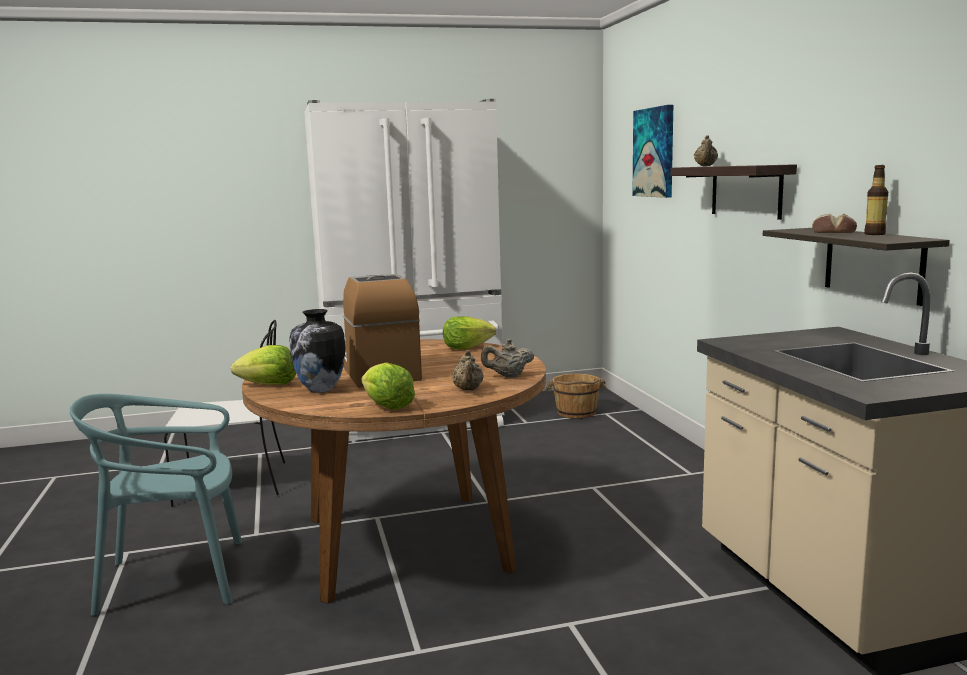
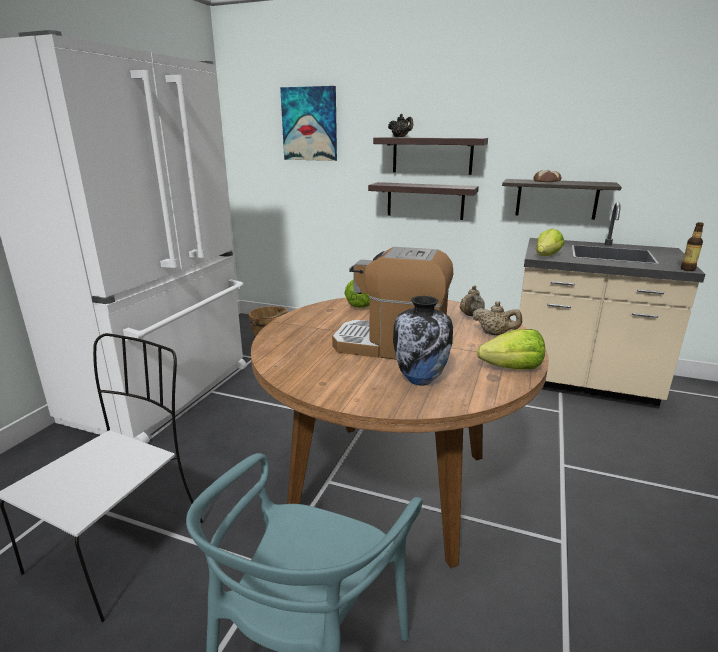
camera: 55 degrees left, 10 degrees up
(269, 385) = (365, 398): lettuce -> lettuce (546, 256)
(705, 166) = (400, 137): beige teapot -> black teapot
(739, 256) = (425, 201): none -> shelf
(874, 234) = (571, 181): bottle -> bottle (687, 269)

